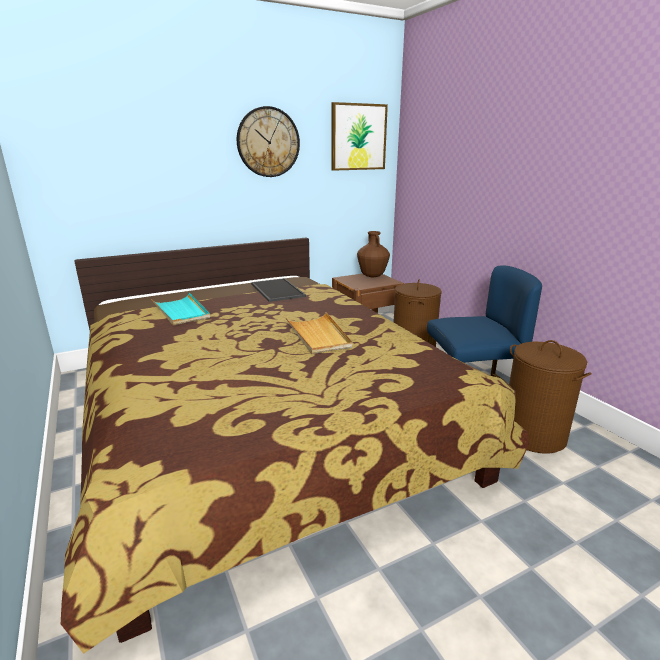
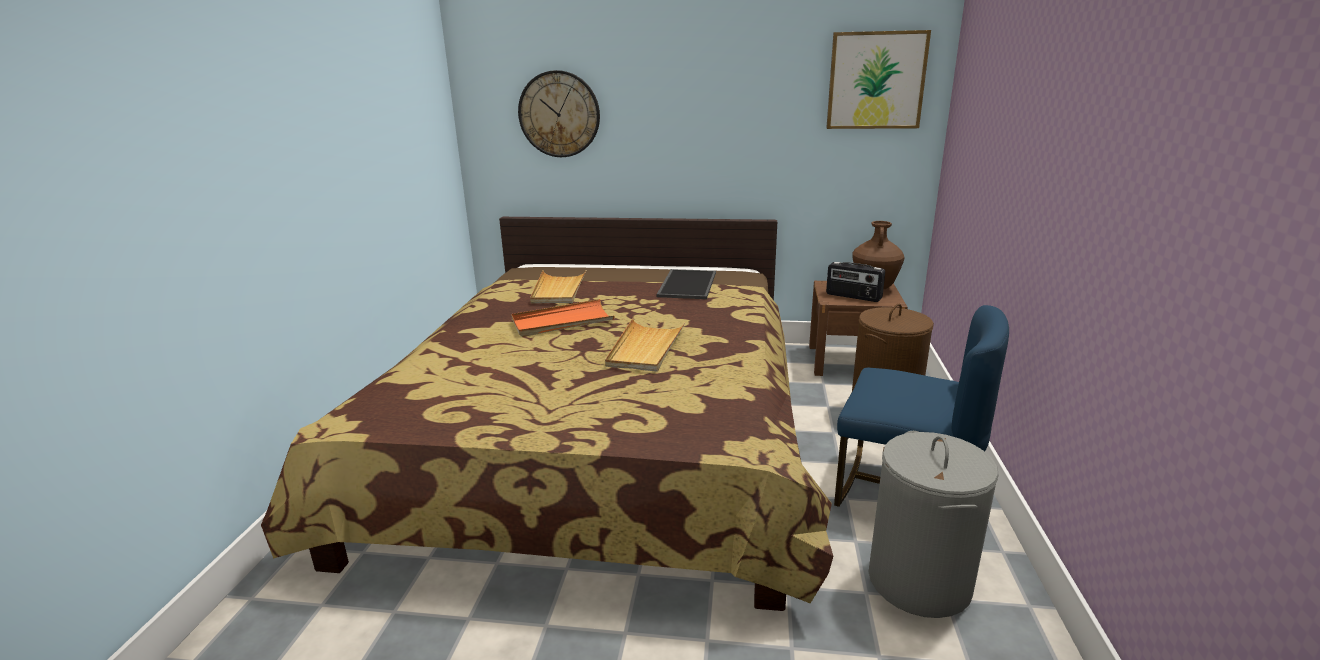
camera: 35 degrees right, 0 degrees up
(181, 311) = (558, 290): turquoise tray -> beige tray
(224, 332) = (562, 322): none -> orange tray
(268, 142) = (733, 90): wall clock -> wall clock (559, 114)
(368, 282) = (853, 296): none -> radio
(533, 435) = (918, 581): brown laundry basket -> grey laundry basket

